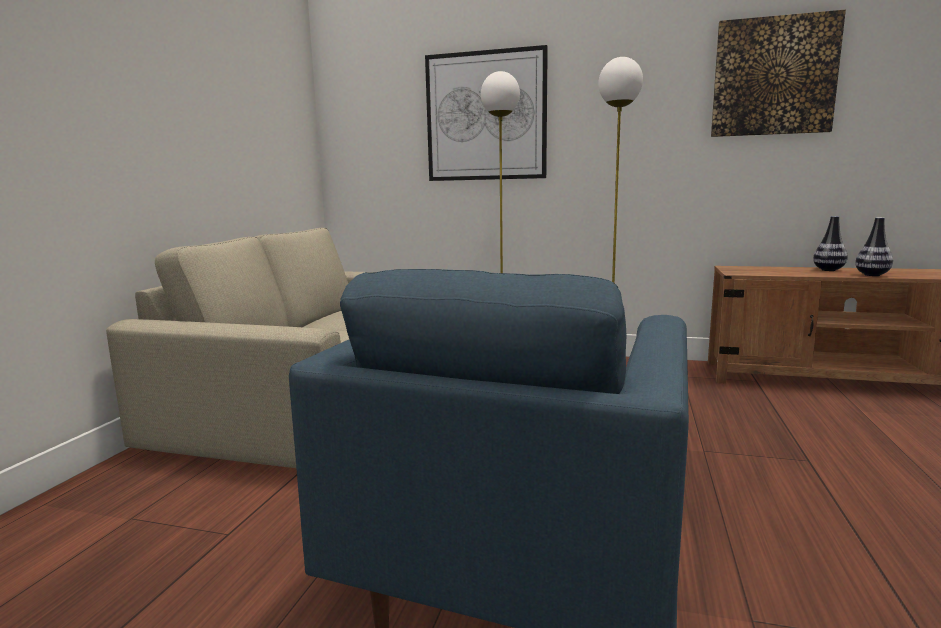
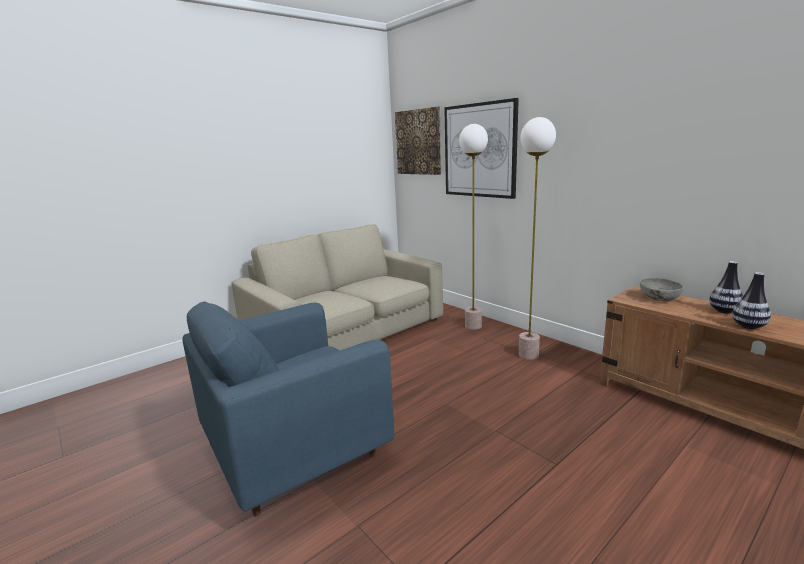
camera: 35 degrees right, 5 degrees up
(760, 269) = (659, 298): none -> grey bowl
(774, 77) = (699, 121): picture -> picture (418, 142)

